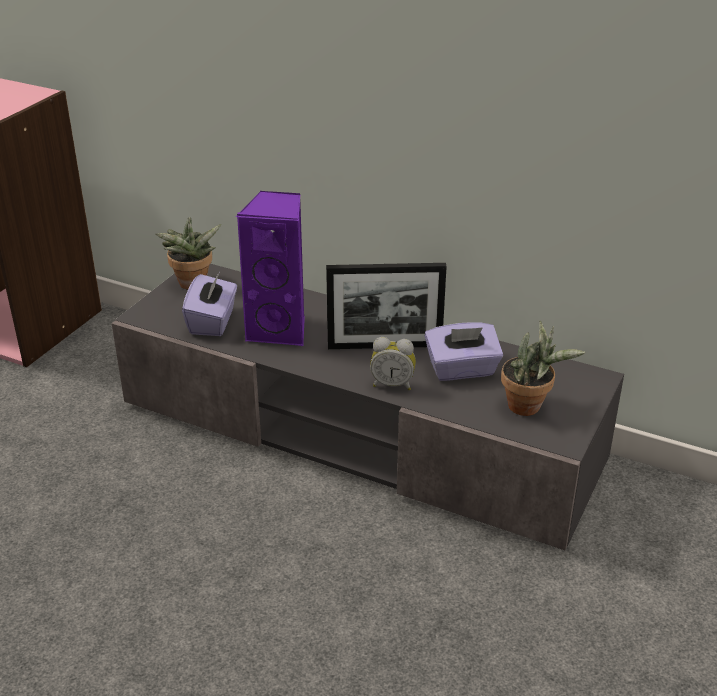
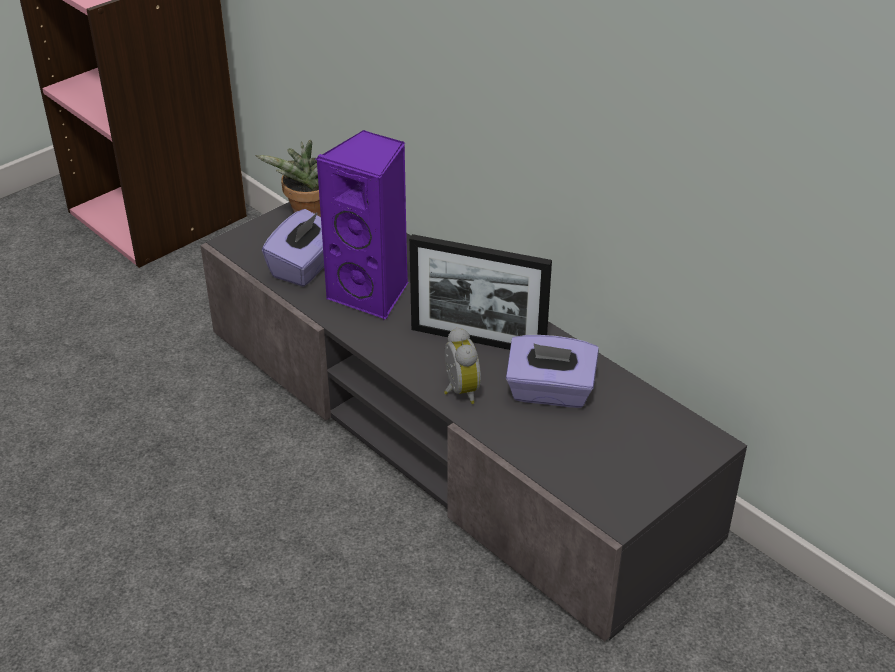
camera: 20 degrees right, 5 degrees up
(392, 384) = (458, 391): alarm clock -> alarm clock turned 135 degrees counterclockwise
(529, 407) = (601, 460): potted plant -> none

